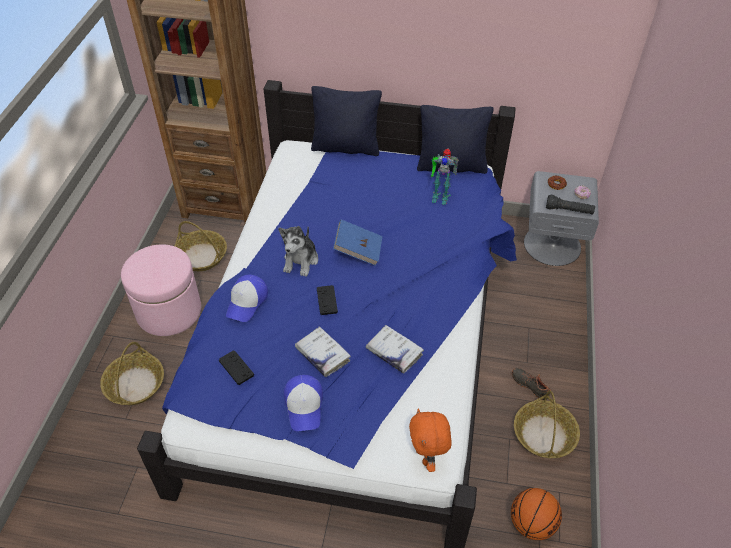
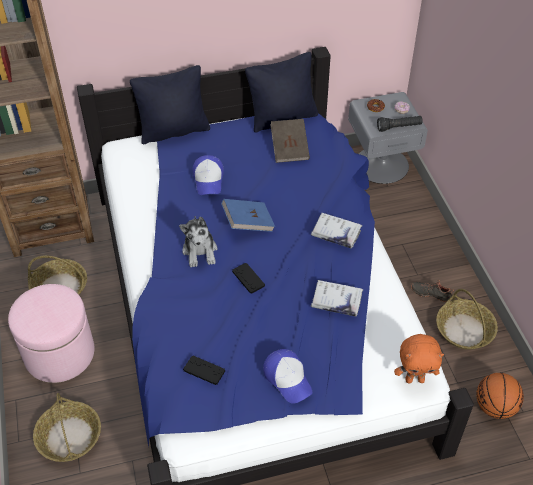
camera: 25 degrees left, 0 degrees up
(247, 302) = (174, 307): cap -> cap (209, 179)
(322, 355) = (275, 328): white book -> white book (336, 234)
(427, 457) = (415, 379): orange plush toy -> orange plush toy turned 60 degrees counterclockwise
(439, 196) = (289, 149): toy robot -> brown book

